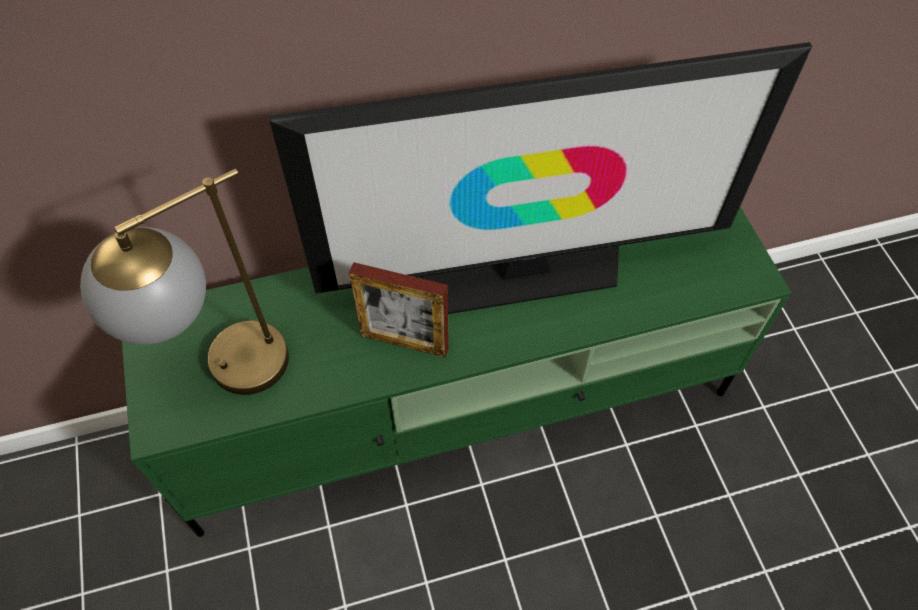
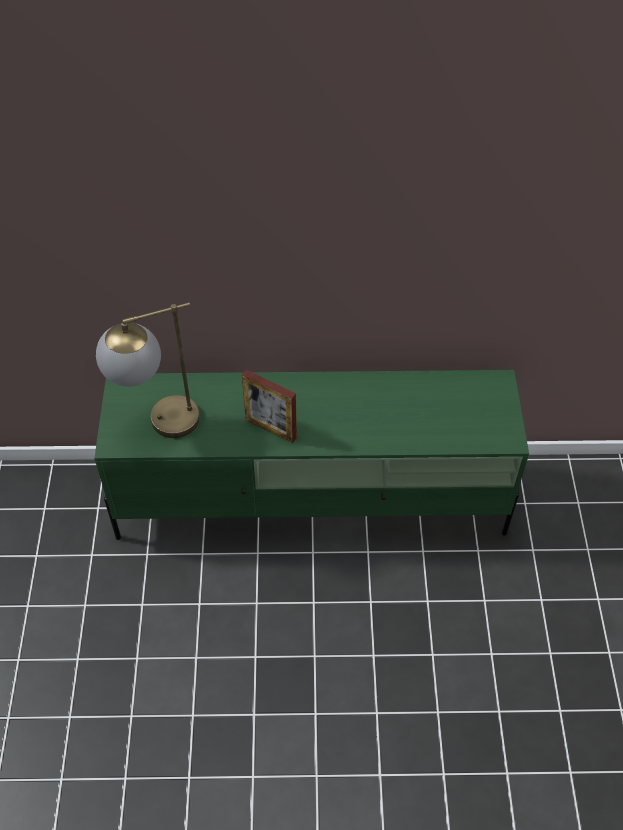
camera: 15 degrees right, 5 degrees down
(524, 269) = (359, 402): television -> none

